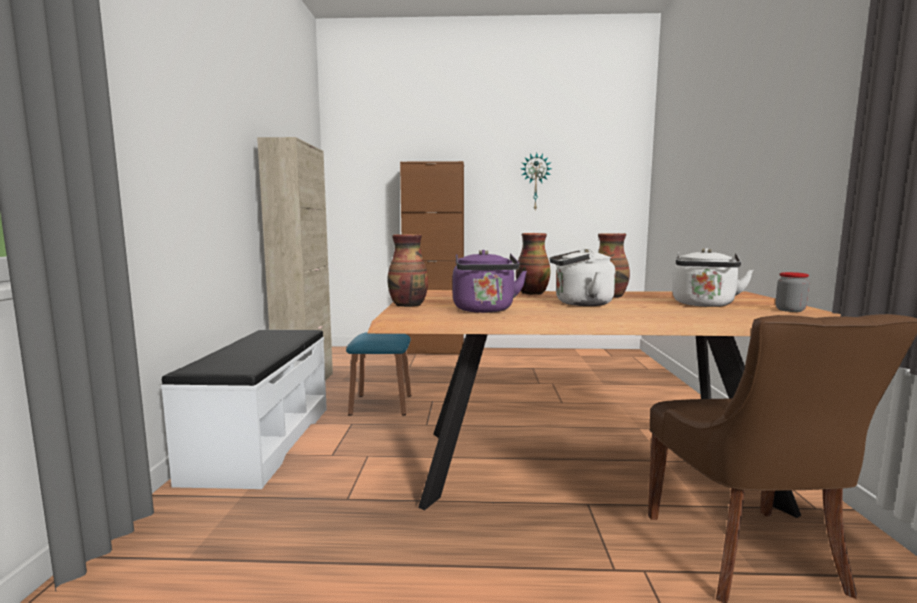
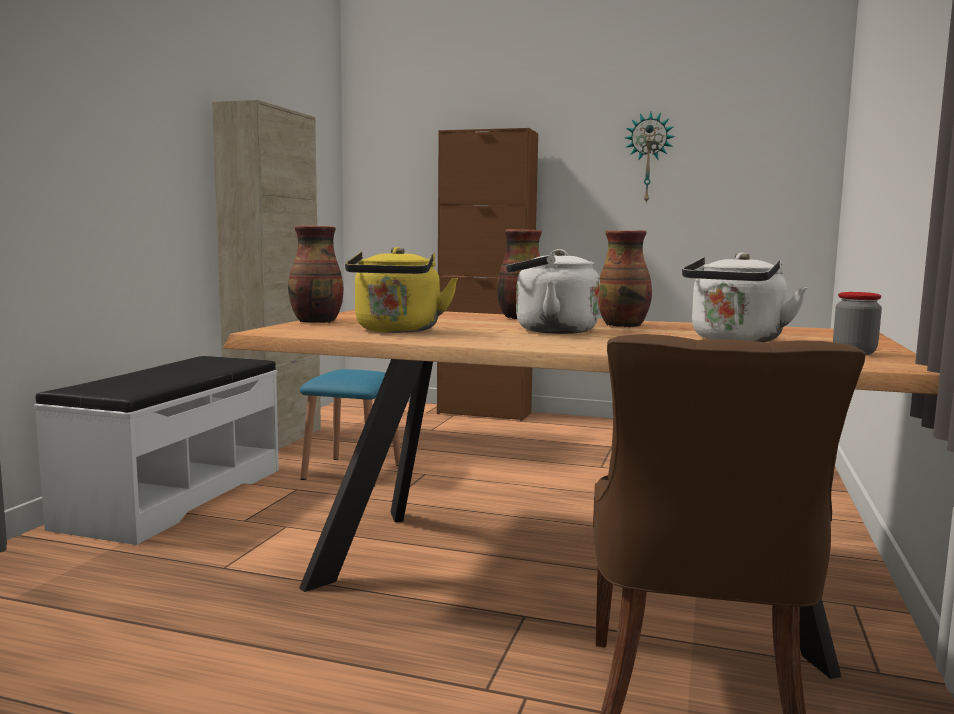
camera: 15 degrees right, 0 degrees up
(484, 310) = (397, 330): purple kettle -> yellow kettle

